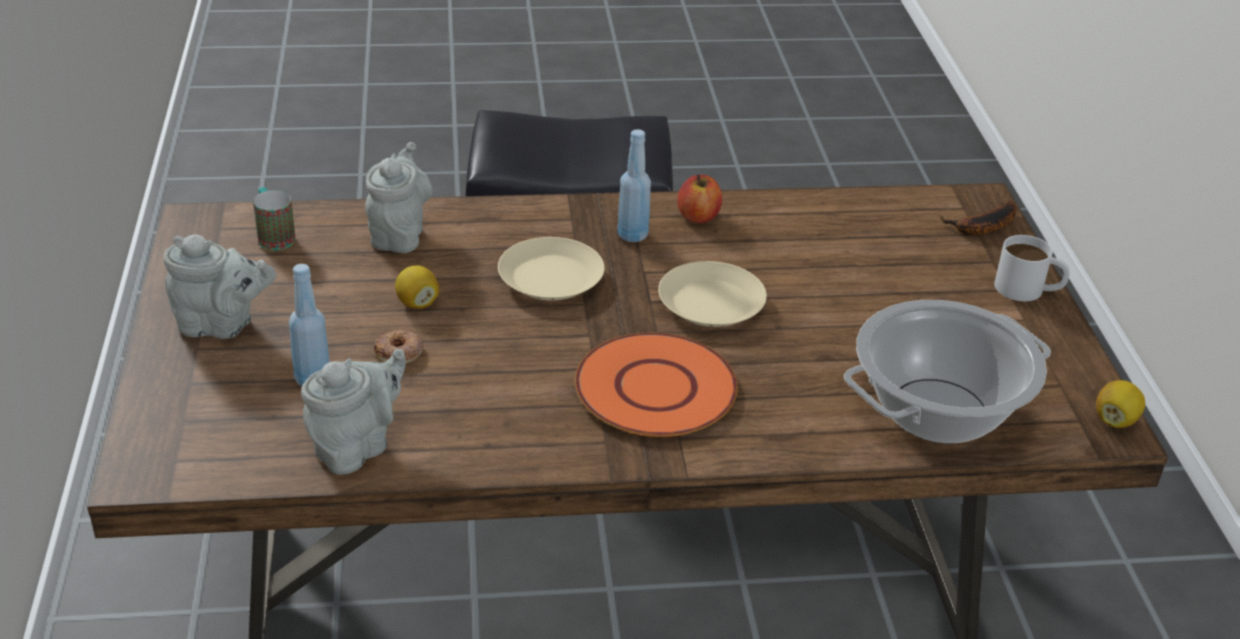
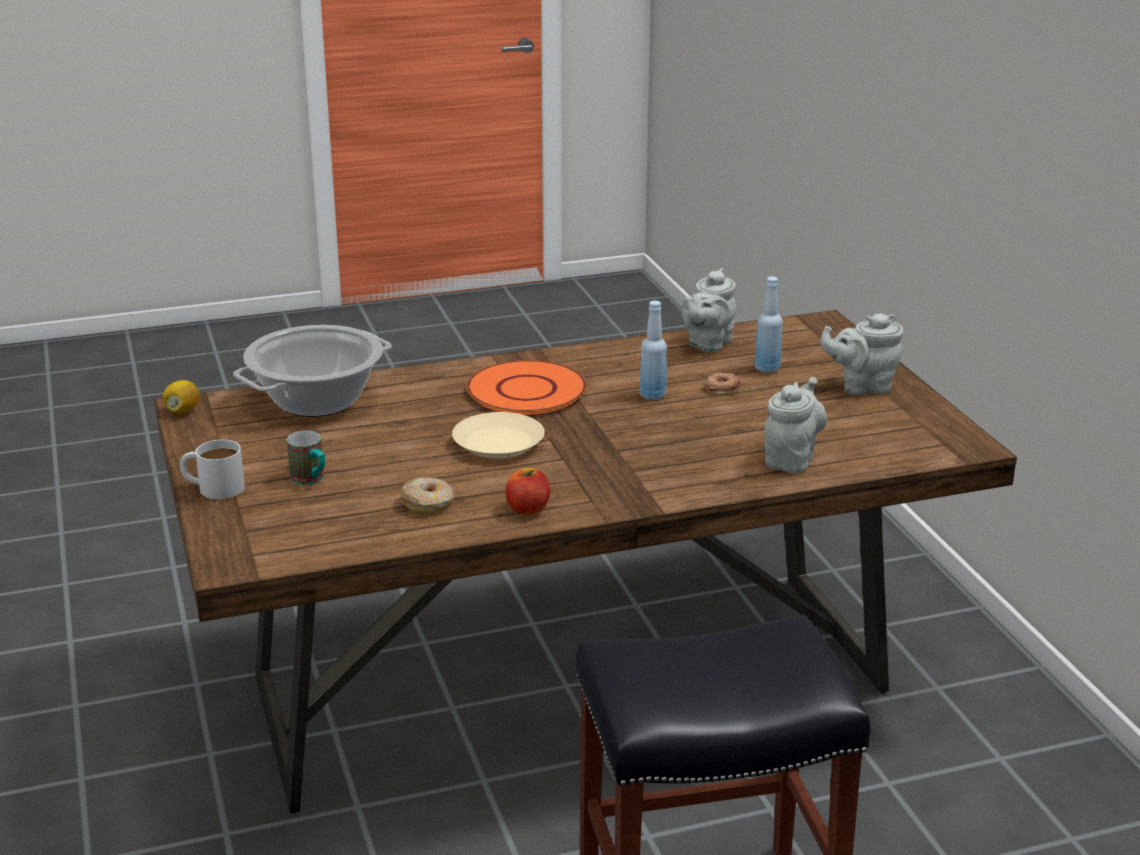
camera: 170 degrees right, 10 degrees down
(274, 236) = (893, 444): mug -> mug (311, 480)
(399, 234) = (791, 459): grey teapot -> grey teapot turned 150 degrees counterclockwise
(417, 303) = (733, 416): lemon -> none
(552, 278) = (638, 444): beige plate -> none
(632, 235) = (584, 484): blue bottle -> blue bottle (652, 395)
(797, 236) = (428, 504): none -> donut
(983, 227) = (237, 537): banana -> none

